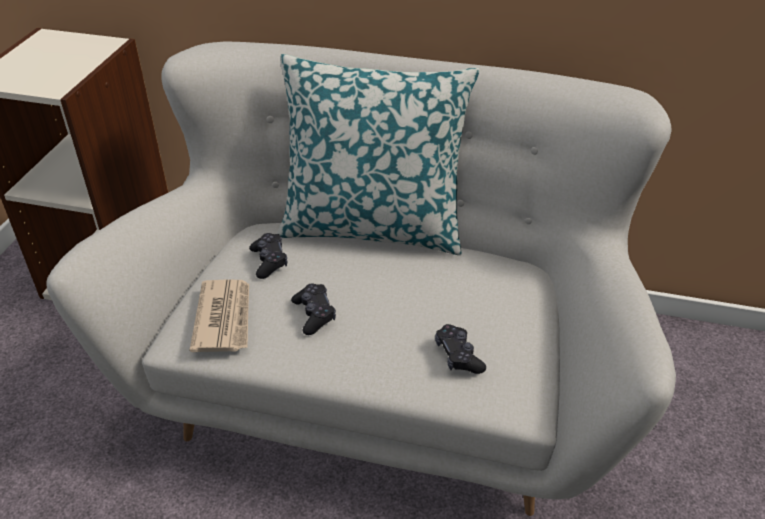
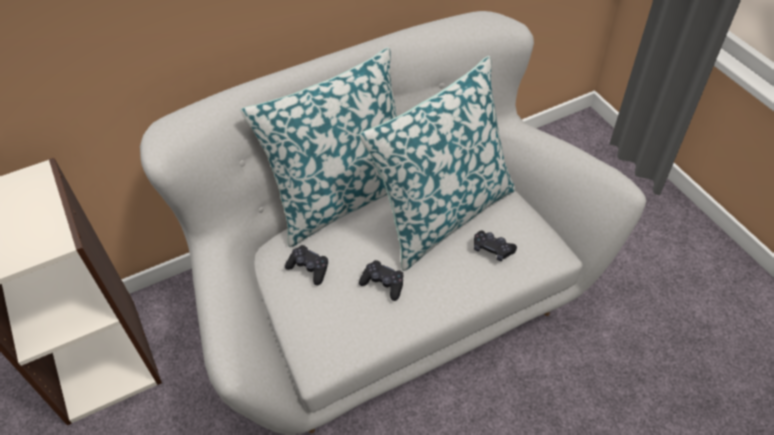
camera: 40 degrees left, 10 degrees up
(224, 318) = (329, 328): newspaper -> none
(448, 293) = (442, 213): none -> pillow

